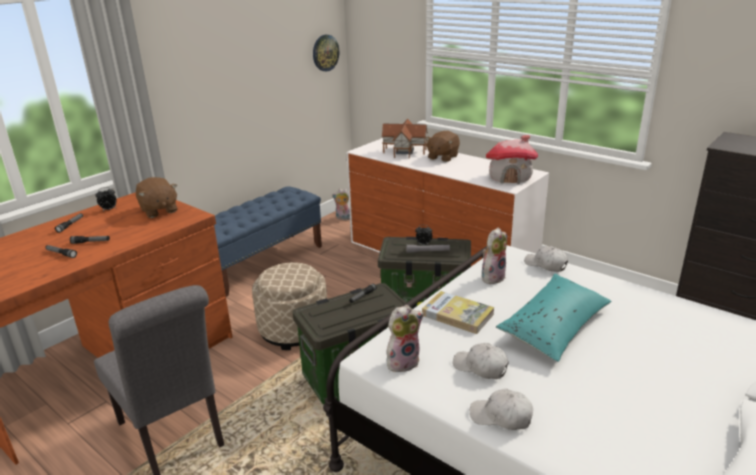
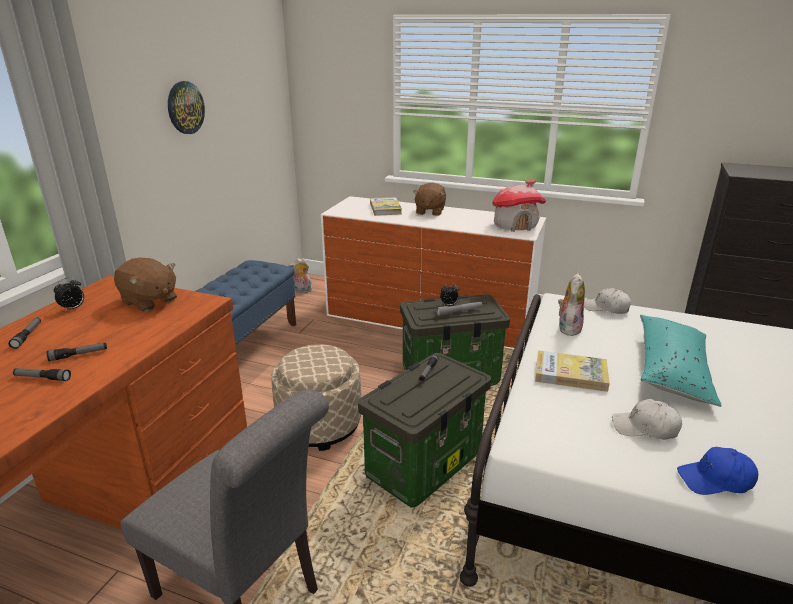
camera: 20 degrees left, 0 degrees up
(325, 53) = (272, 105): wall clock -> wall clock (185, 107)
(403, 362) = (562, 439): plush toy -> none
(405, 151) = (385, 208): toy house -> book
(501, 417) = (716, 480): white cap -> blue cap

